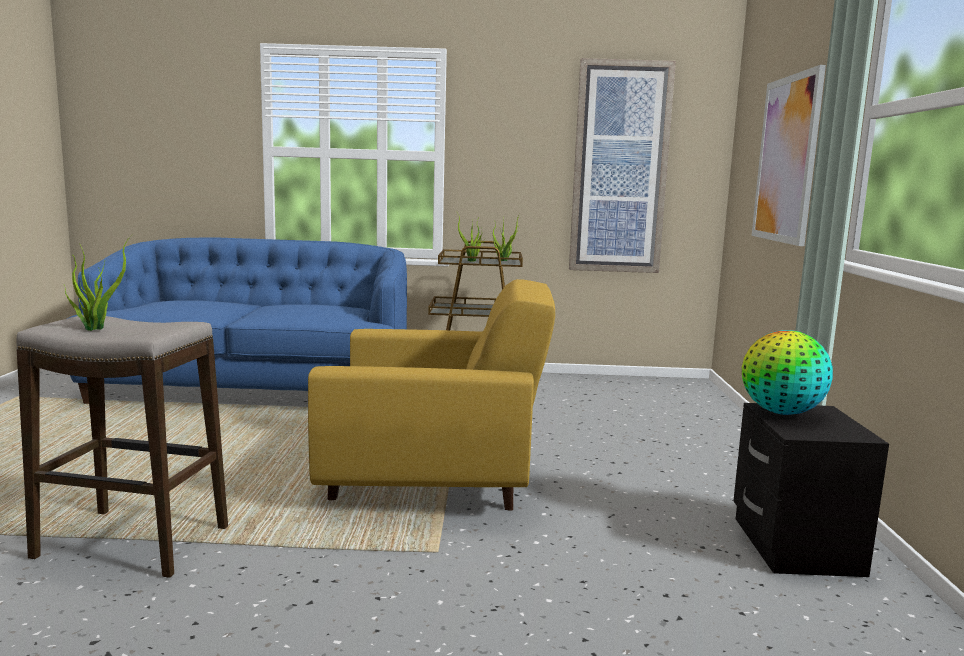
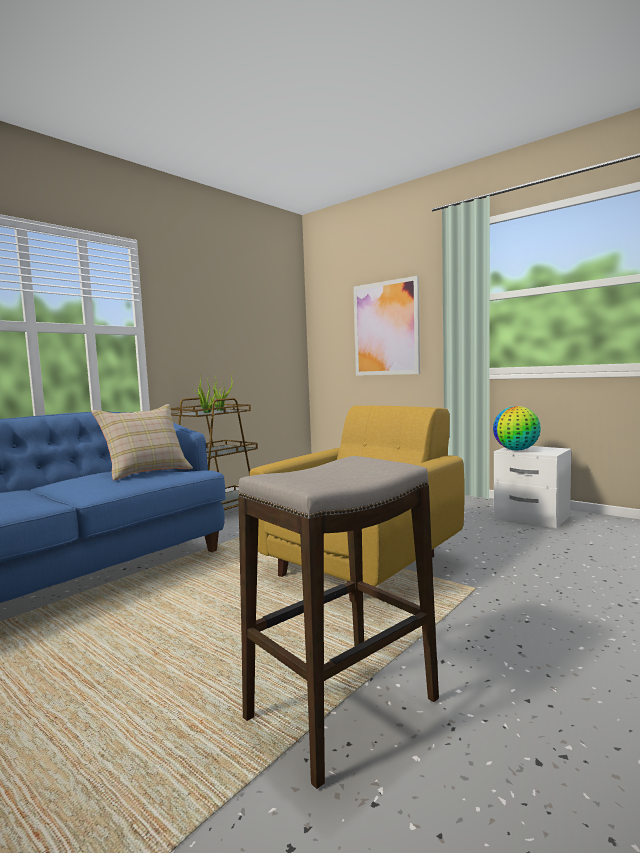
camera: 50 degrees left, 5 degrees down
(97, 328) = (331, 476): potted plant -> none
(331, 312) = (146, 472): none -> beige pillow
(619, 168) = (256, 340): picture -> none
(792, 546) = (531, 517): black nightstand -> white nightstand

